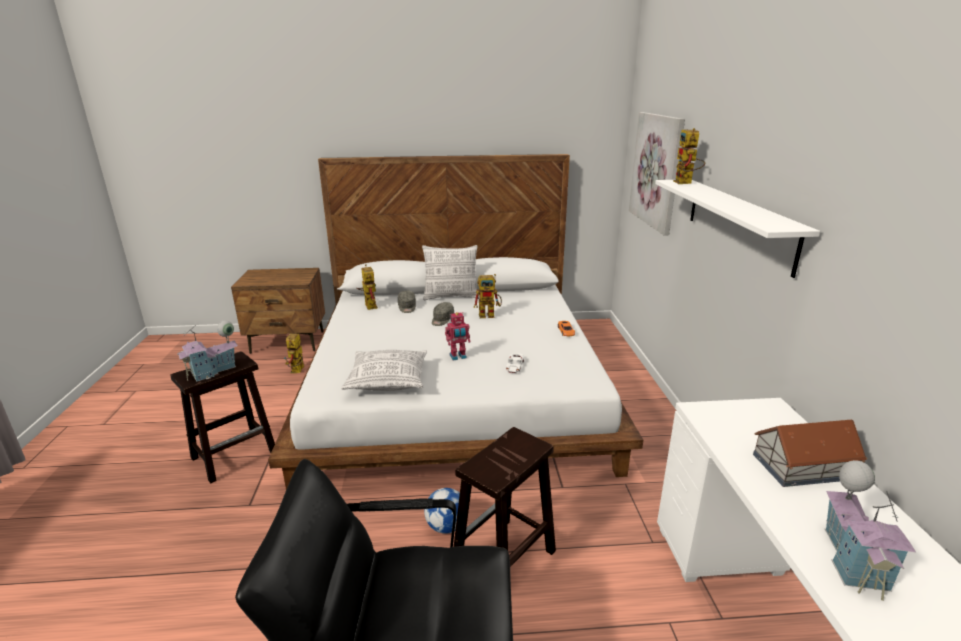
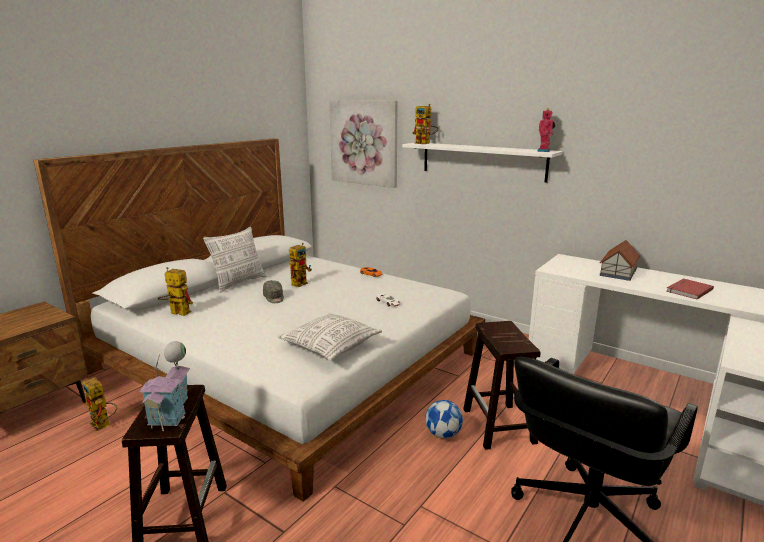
camera: 50 degrees left, 5 degrees down
(407, 307) = (219, 301): grey cap -> none
(458, 357) = (342, 313): toy robot -> toy robot (544, 151)
(852, 560) = (687, 290): toy house -> red book

